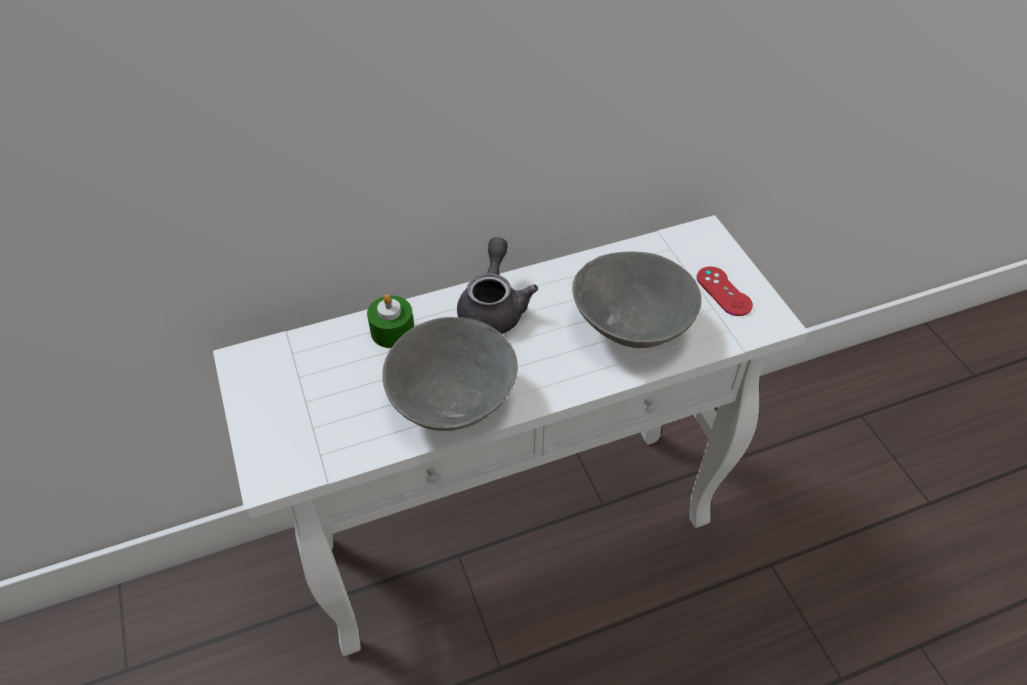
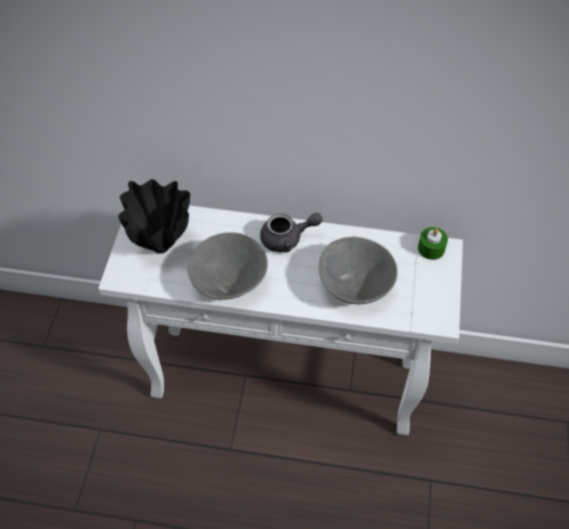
camera: 30 degrees right, 5 degrees up
(313, 400) = (162, 248): none -> black vase
(392, 331) = (225, 228): green candle -> green candle (431, 248)
(493, 307) = (287, 239): grey teapot -> grey teapot turned 45 degrees clockwise
(723, 291) = (427, 290): red game controller -> none

